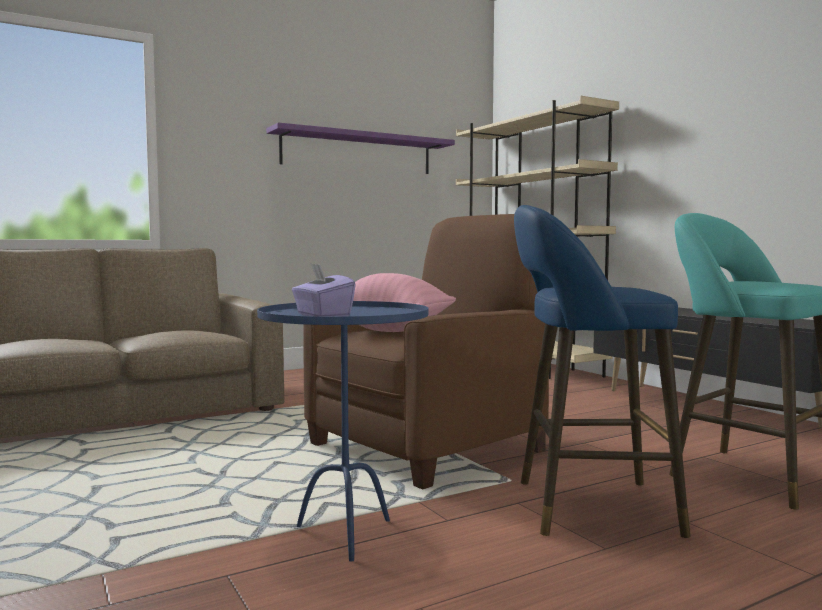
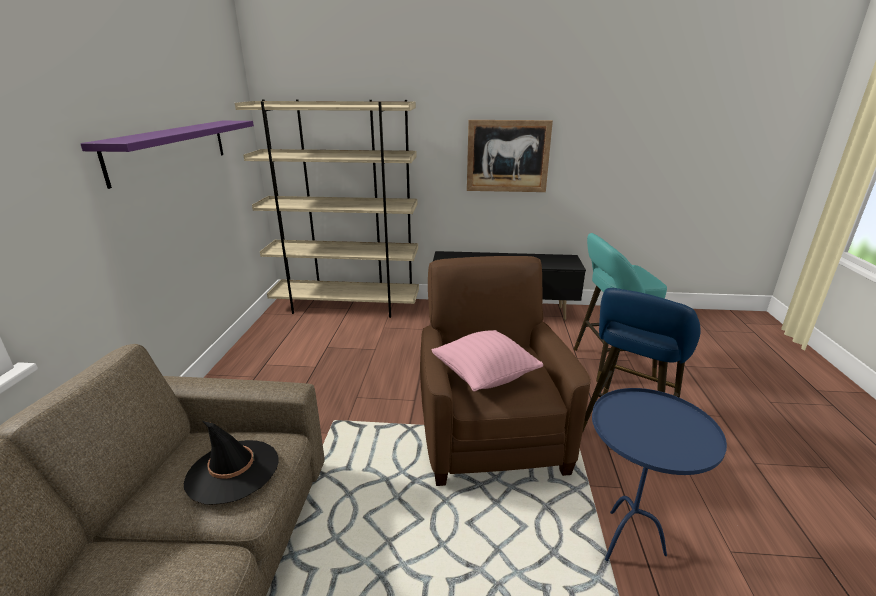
camera: 55 degrees left, 20 degrees up
(176, 331) = (233, 471): none -> black hat
(322, 316) = (674, 442): purple tissue box -> none
(734, 156) = (507, 156): none -> picture

